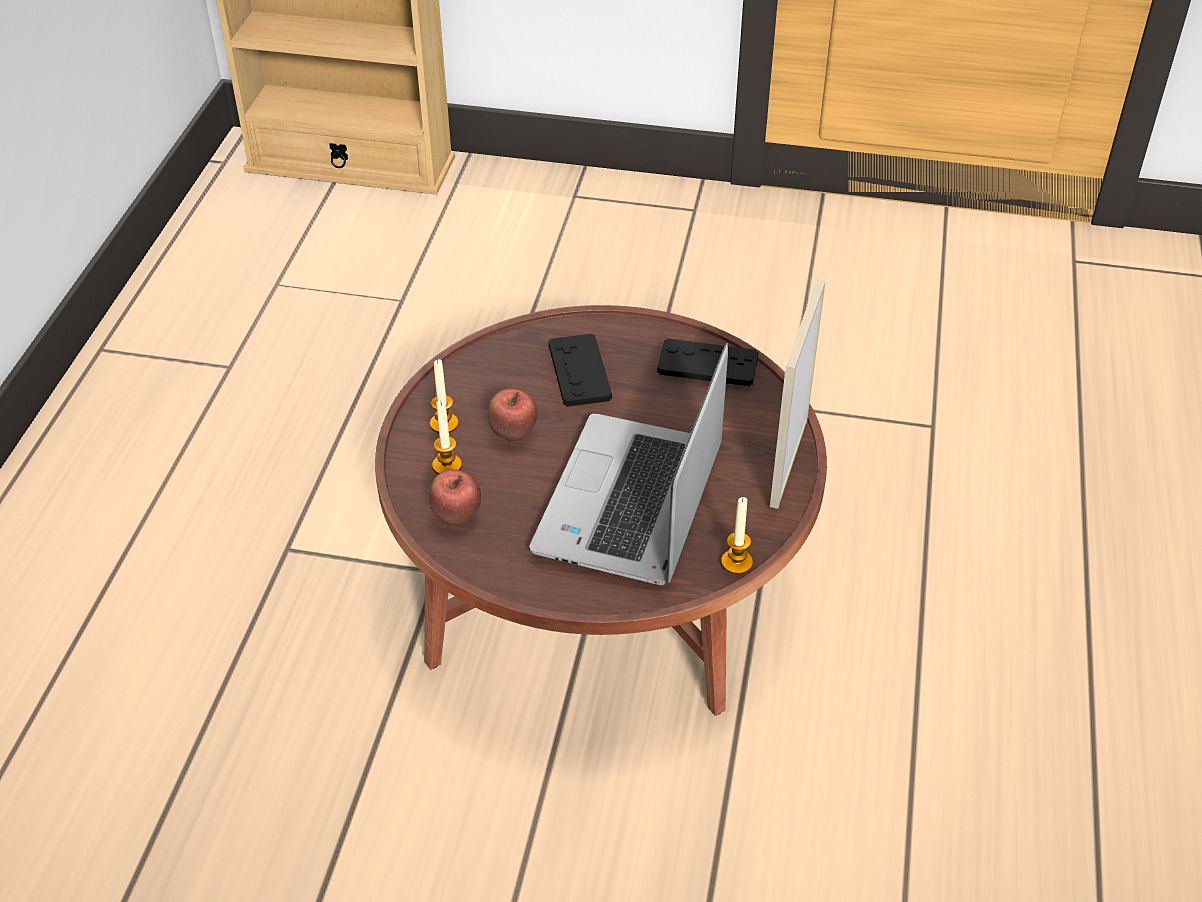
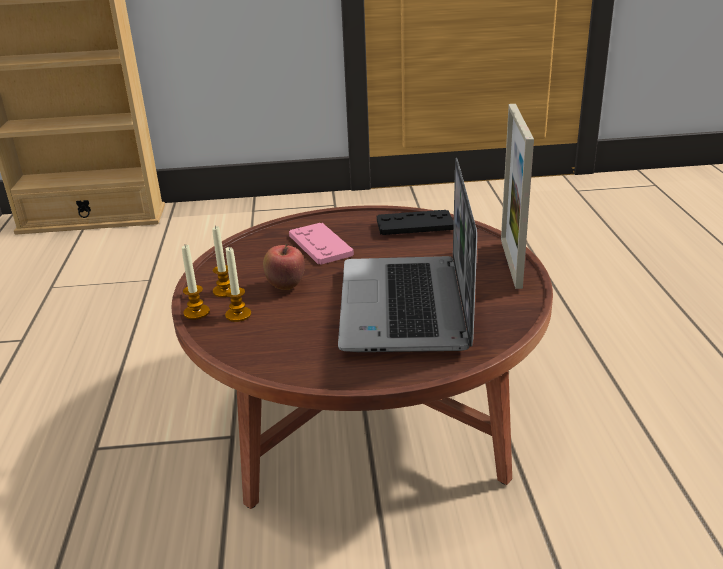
camera: 15 degrees left, 15 degrees down
(456, 517) = (261, 345): apple -> none
(579, 372) = (320, 245): black game controller -> pink game controller
(736, 562) = (514, 325): candle -> candle (196, 312)

